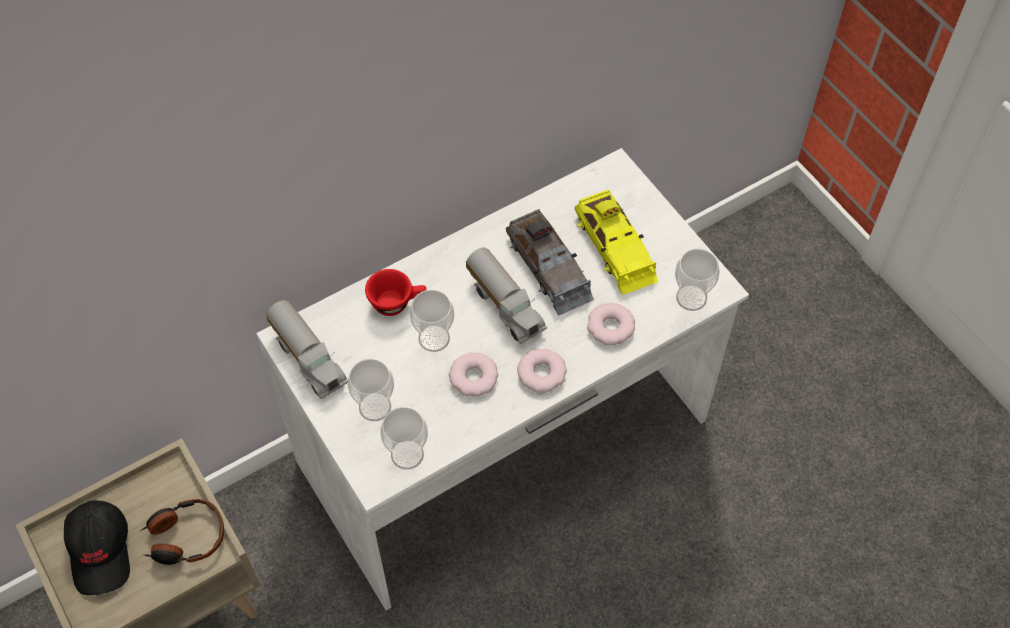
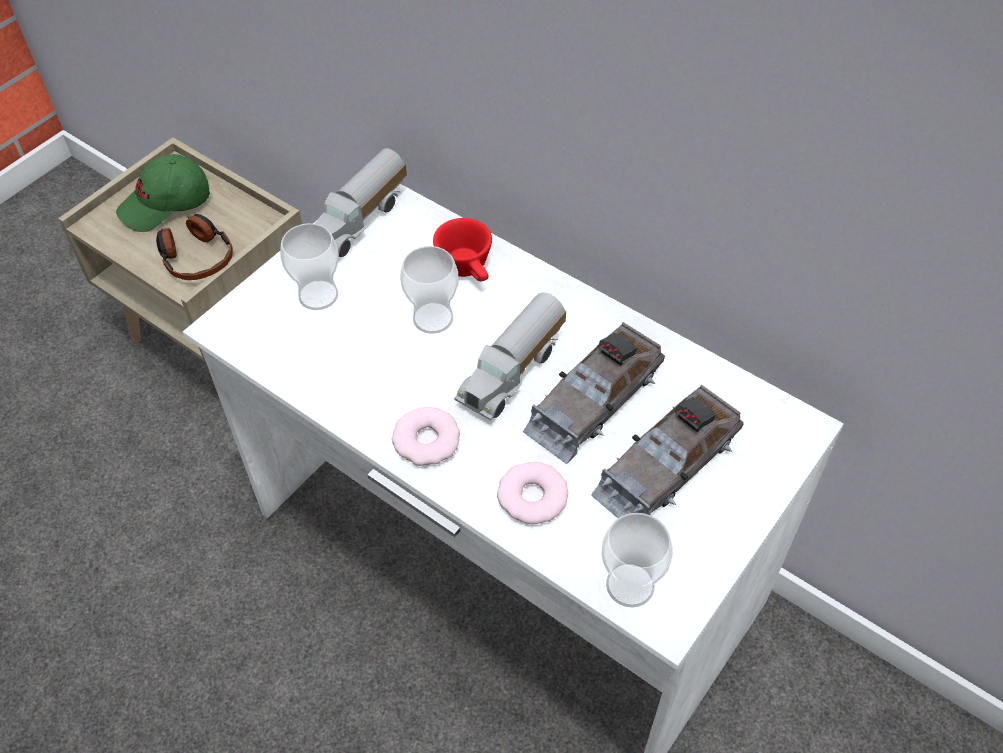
camera: 70 degrees right, 5 degrees down
(101, 551) = (166, 204): black cap -> green cap
(407, 454) = (264, 344): cup -> none
(474, 377) = (393, 373): donut -> none
(615, 247) = (666, 464): yellow toy car -> grey toy car

